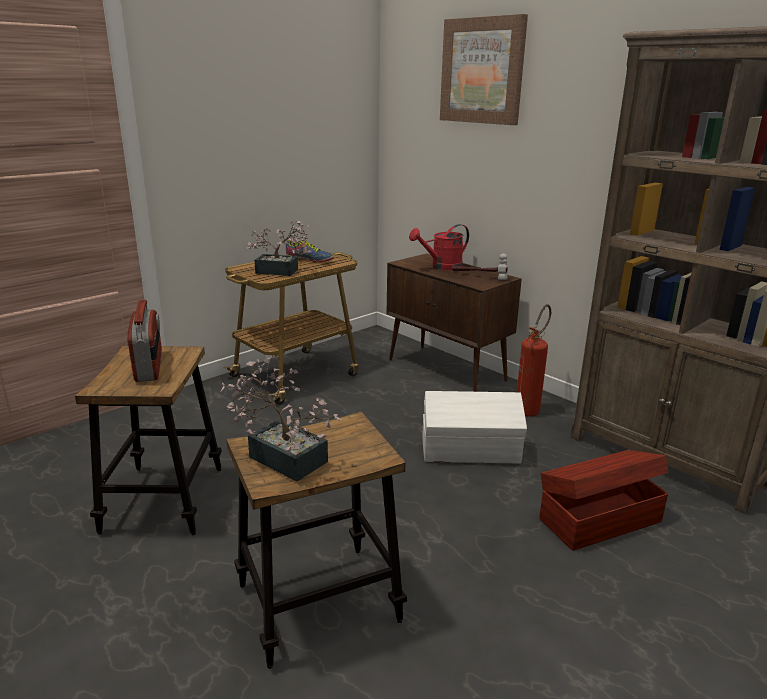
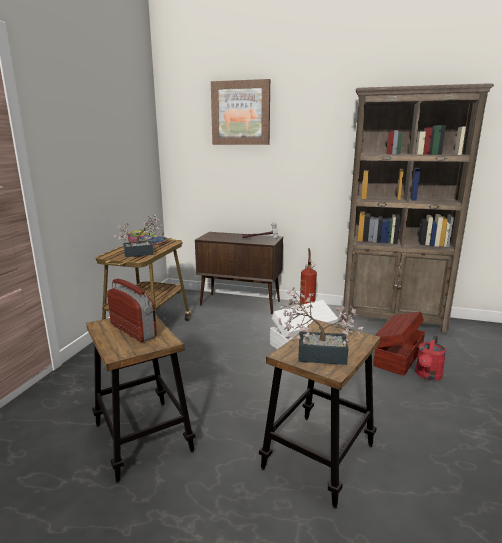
camera: 30 degrees left, 5 degrees down
(441, 267) = (231, 237): red watering can -> red watering can (427, 376)

